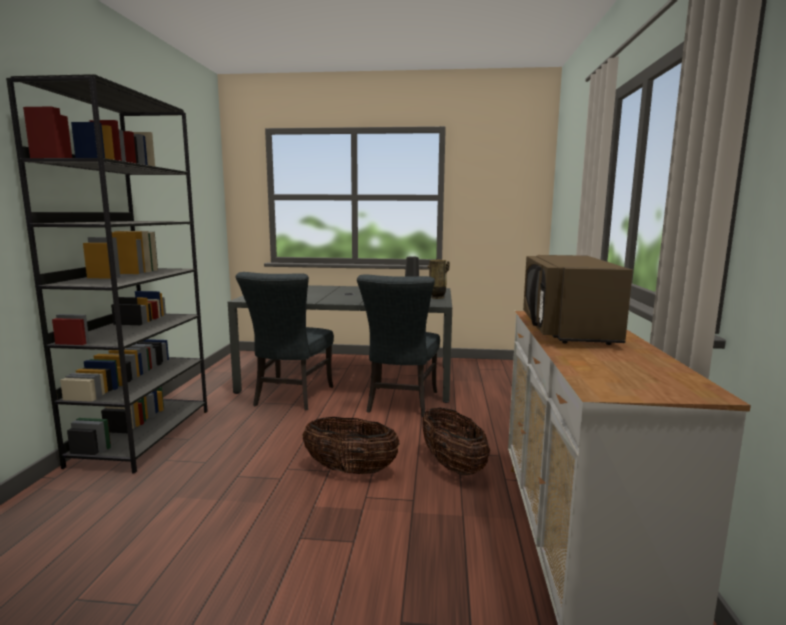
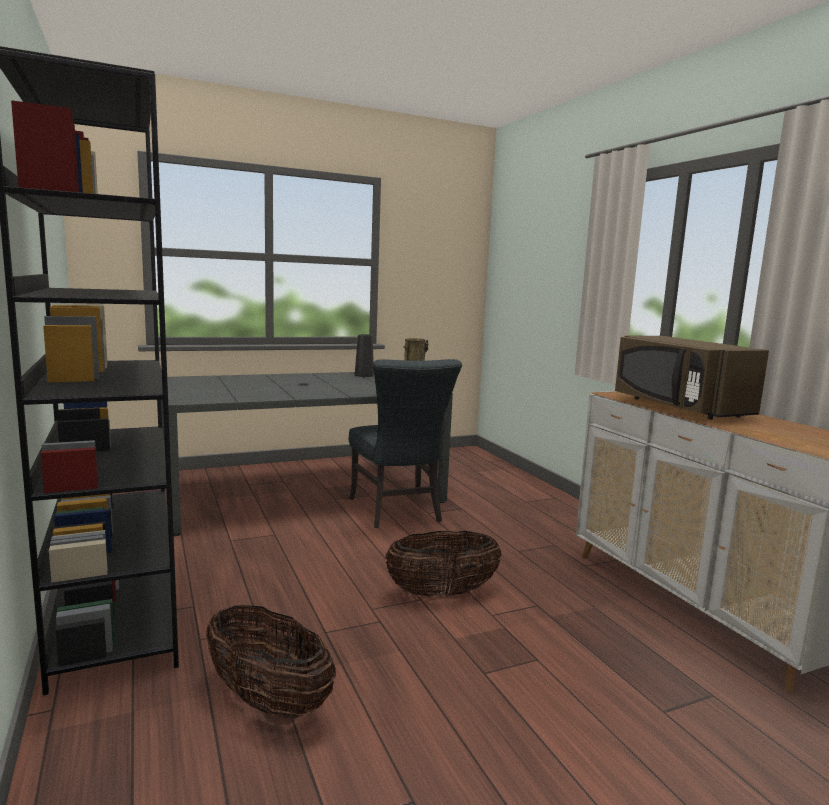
camera: 30 degrees left, 0 degrees up
(291, 397) = (260, 527): grey chair -> none
(452, 465) = (529, 564): basket -> basket (268, 700)

